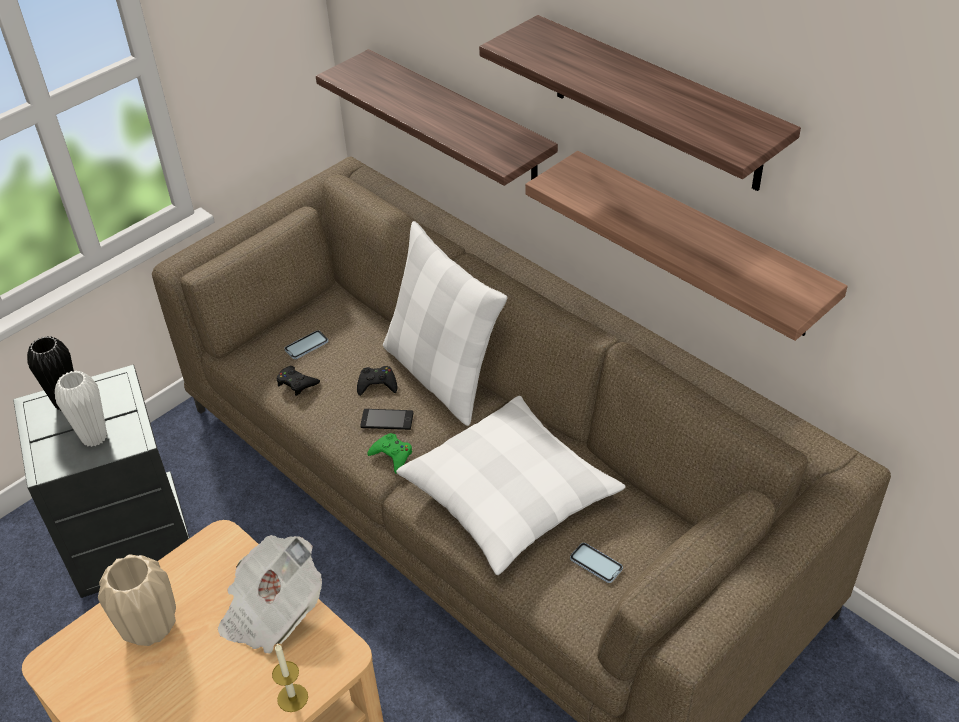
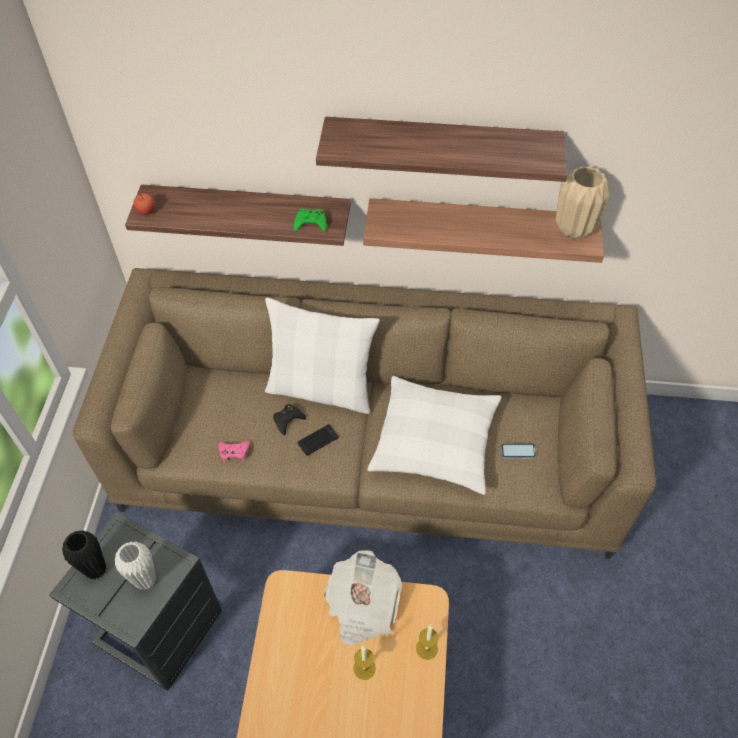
camera: 40 degrees left, 10 degrees up
(150, 629) = (299, 674): beige vase -> beige vase (574, 229)
(213, 669) = (364, 668): none -> candle
(296, 383) = (234, 452): black game controller -> pink game controller
(306, 346) = (214, 422): phone -> none
(346, 72) = (146, 210): none -> apple
(392, 455) = (343, 461): green game controller -> green game controller (311, 223)

